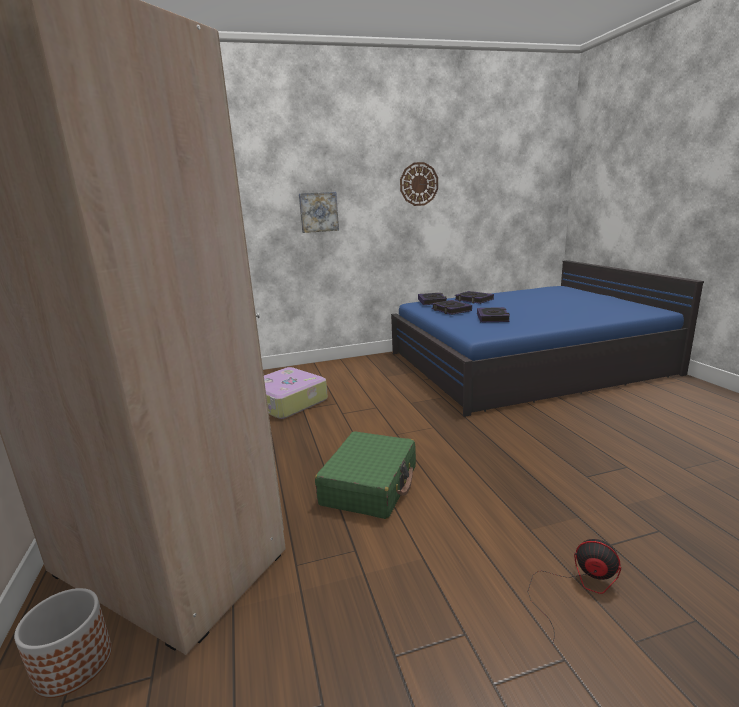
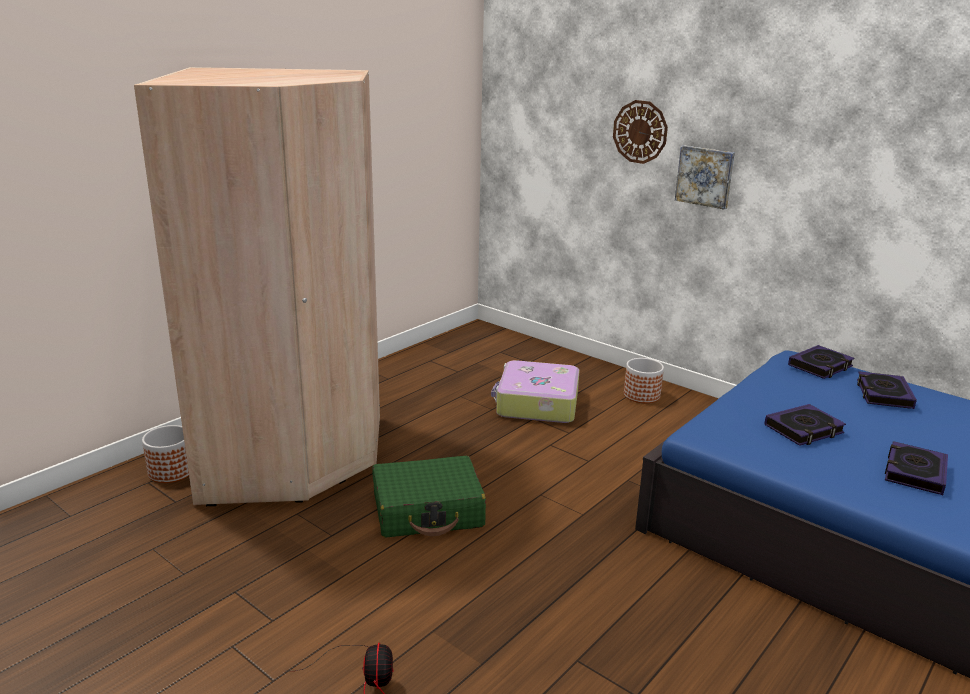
camera: 55 degrees right, 5 degrees up
(326, 371) = (642, 395): none -> planter
(419, 184) = (880, 166): wall clock -> wall clock (640, 132)
(451, 310) = (793, 390): book -> book (914, 472)

